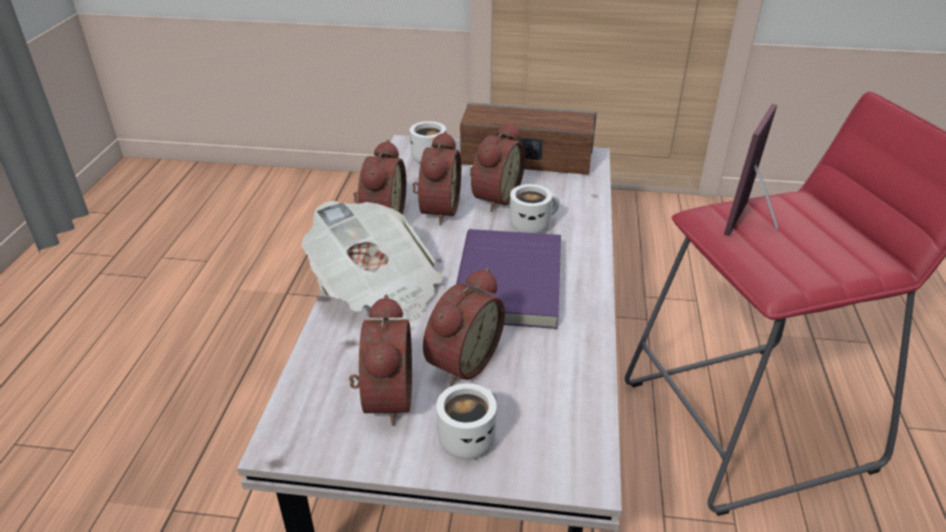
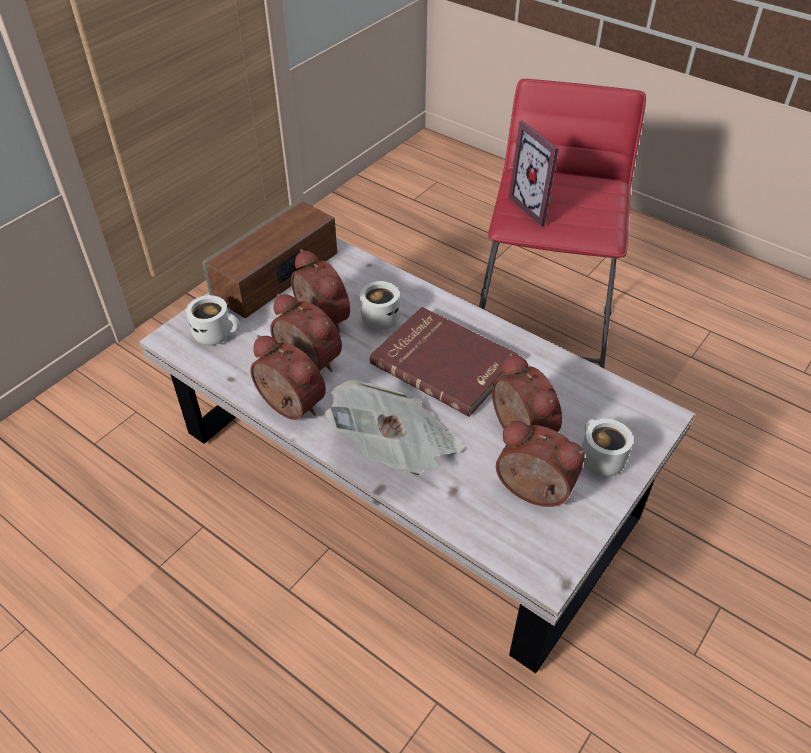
camera: 60 degrees left, 10 degrees up
(512, 282) = (445, 362): purple book -> red book

